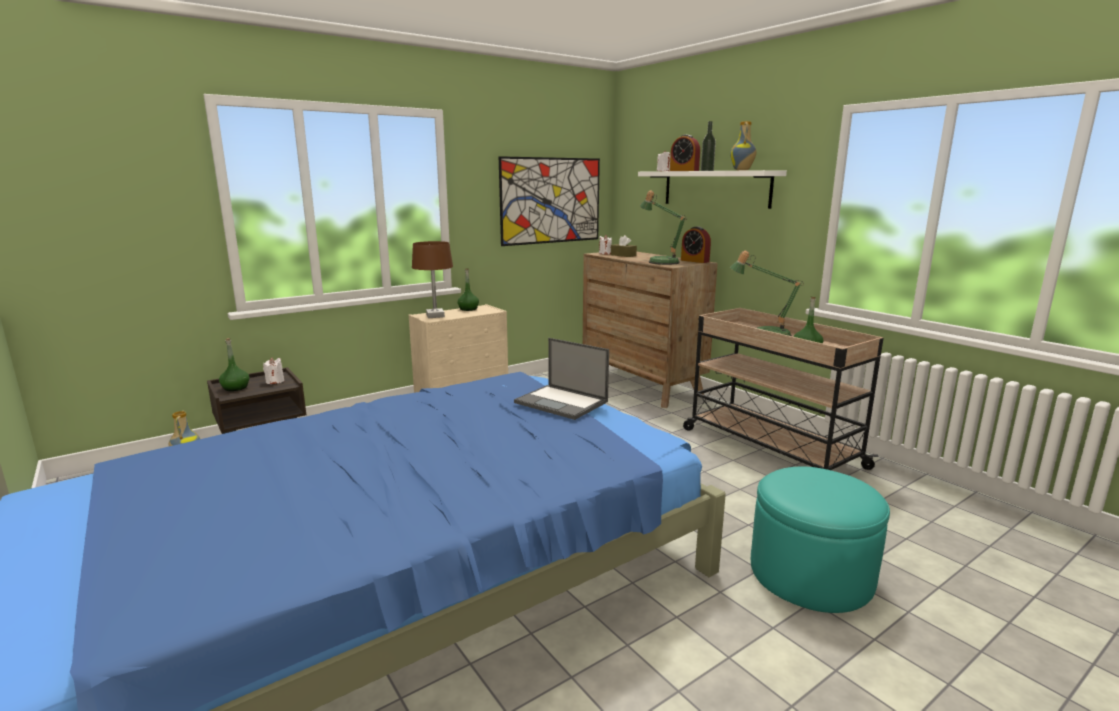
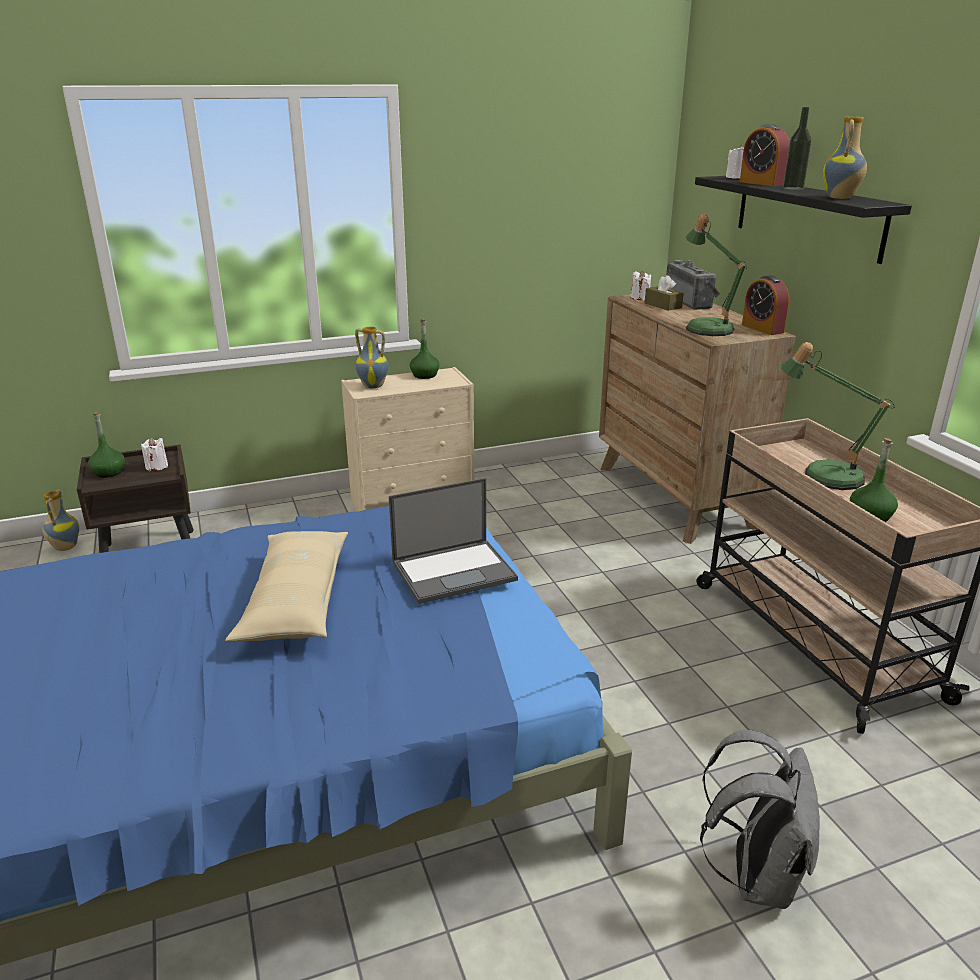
camera: 15 degrees right, 10 degrees up
(435, 316) = (373, 386): brown table lamp -> vase
(458, 428) = (296, 600): none -> beige pillow
(551, 200) = (567, 213): picture -> none
(562, 402) = (455, 570): laptop -> laptop turned 75 degrees counterclockwise
(638, 253) = (691, 301): none -> radio
(715, 188) = (807, 216): white shelf -> black shelf
(810, 574) = (756, 875): turquoise ottoman -> grey backpack

